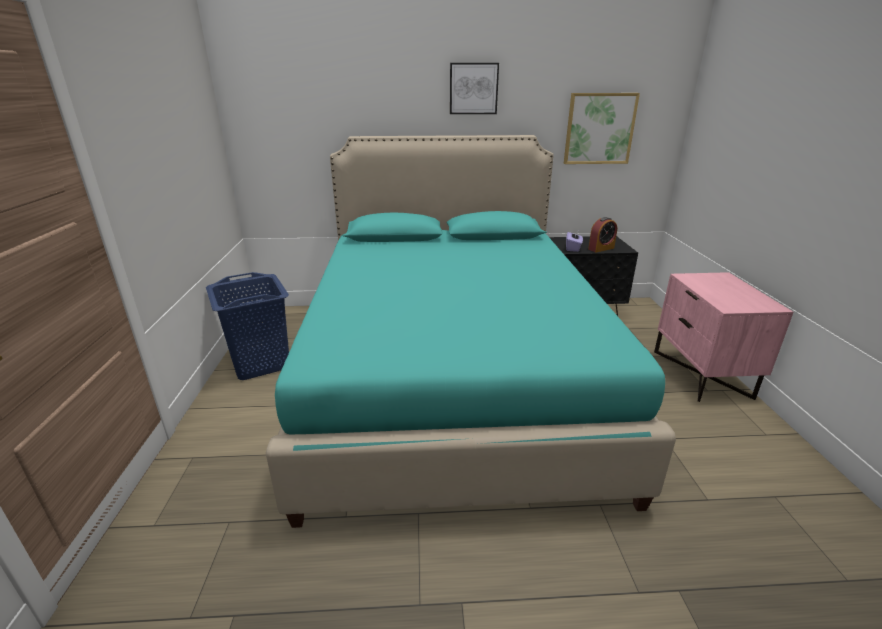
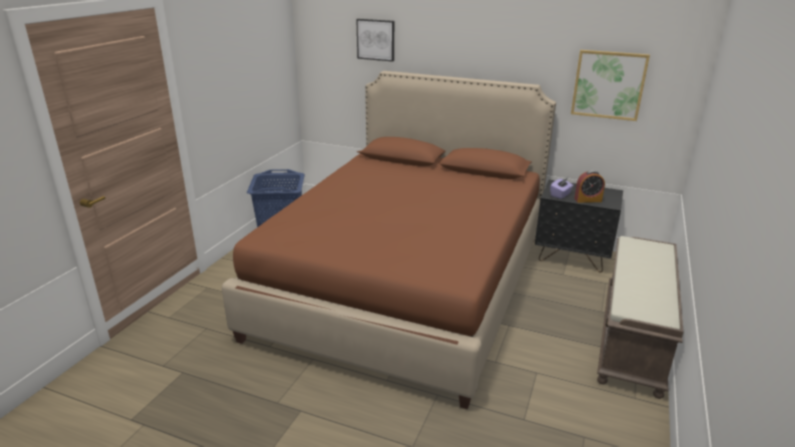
camera: 25 degrees right, 0 degrees up
(452, 378) = (407, 283): turquoise bed -> brown bed
(473, 88) = (489, 39): picture -> picture (376, 39)
(702, 374) = (633, 338): pink nightstand -> brown bench

